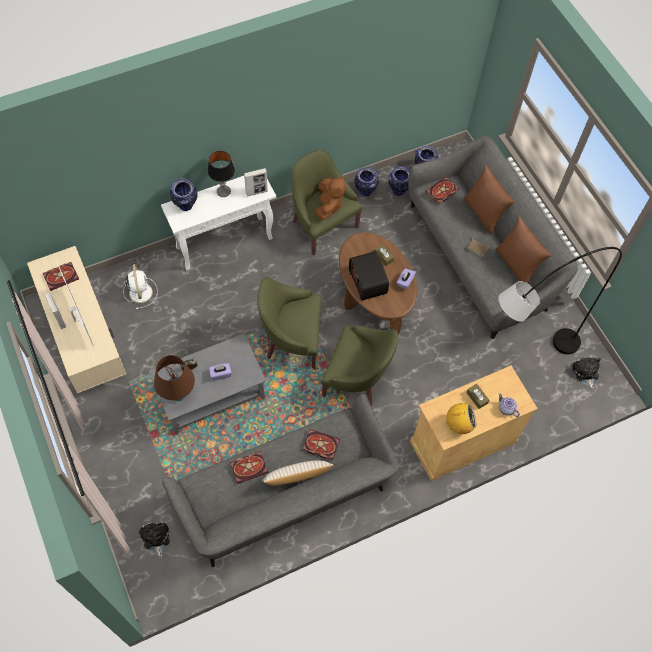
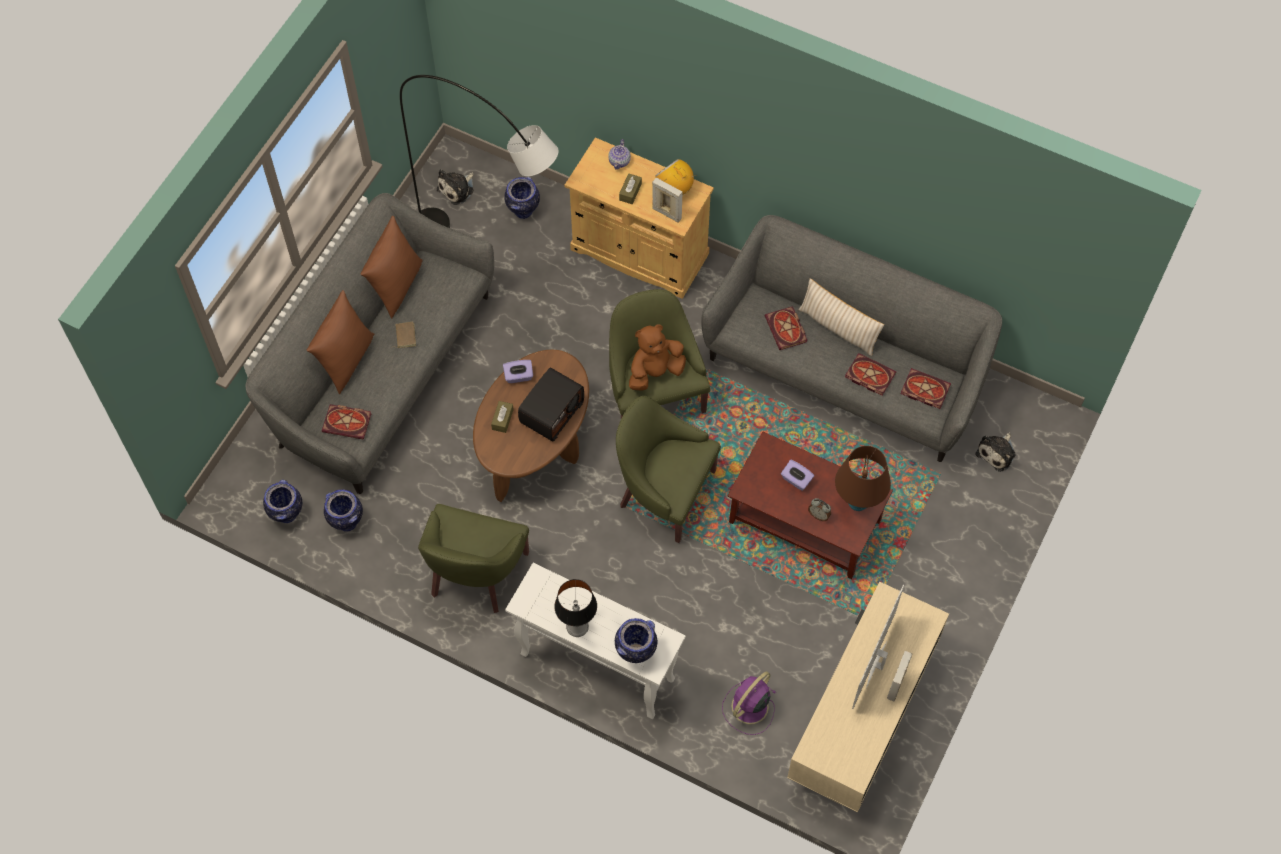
camera: 125 degrees left, 0 degrees up
(61, 276) = (843, 734): book -> book (923, 390)
(140, 291) = (748, 708): white fan -> purple fan
(210, 396) = (806, 522): grey coffee table -> brown coffee table
(256, 192) = (546, 588): picture frame -> picture frame (666, 213)
(291, 339) = (664, 492): green armchair -> green armchair turned 150 degrees clockwise
(328, 206) = (472, 535): brown plush toy -> brown plush toy (655, 372)
(365, 191) = (379, 560): vase -> vase (523, 212)

